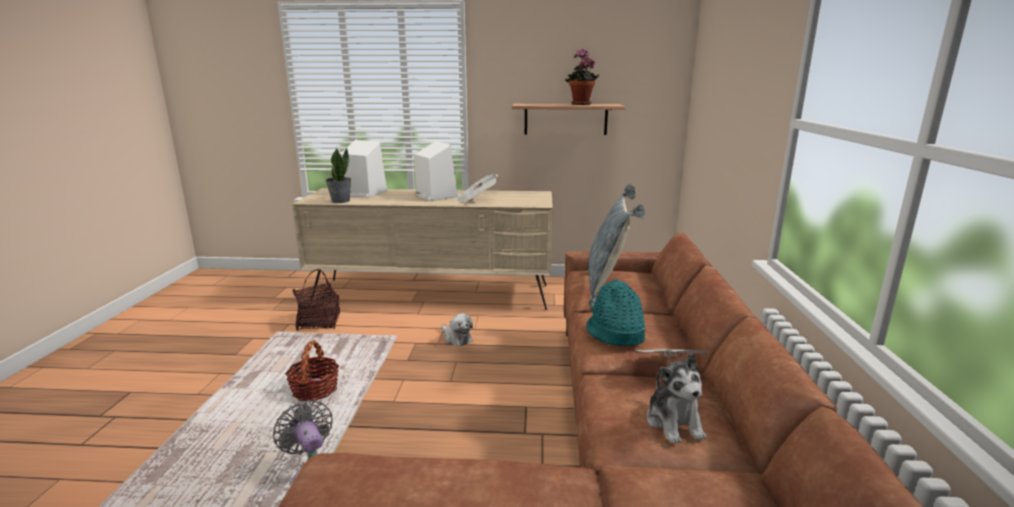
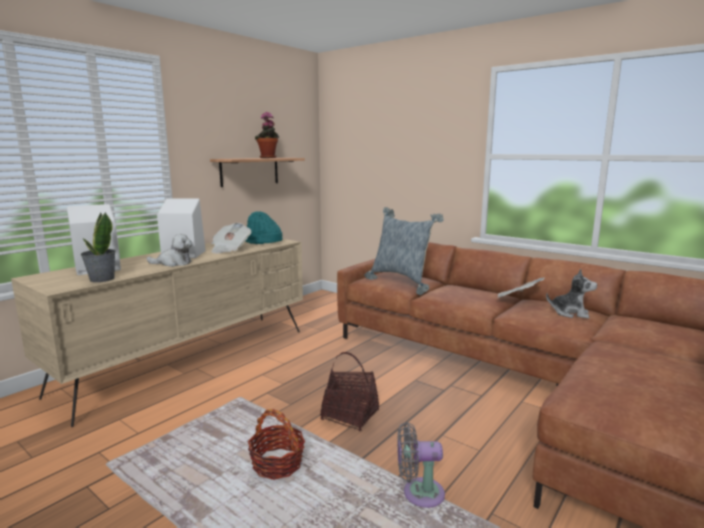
camera: 55 degrees left, 5 degrees down
(318, 322) = (133, 432): basket -> basket (350, 415)
(456, 338) = (288, 374): plush toy -> plush toy (173, 263)
(615, 333) = (466, 296): turquoise hat -> turquoise hat (263, 242)

